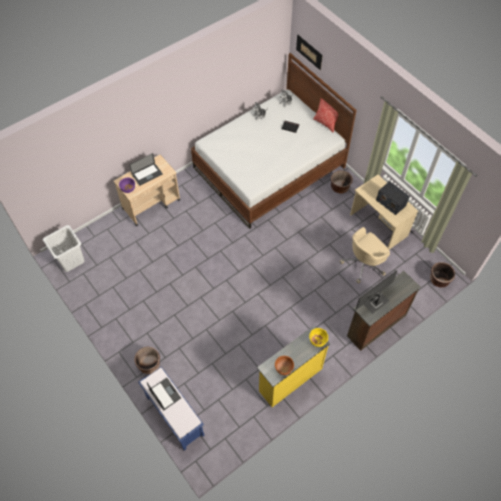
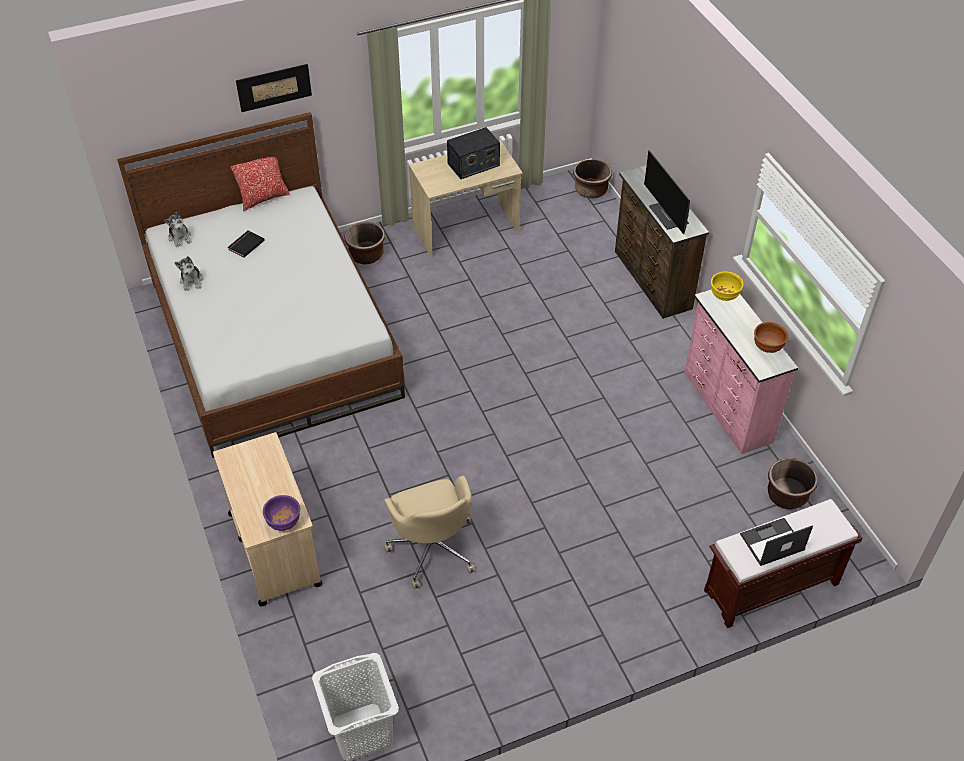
camera: 75 degrees left, 10 degrees down
(147, 174) = (259, 482): laptop -> none
(149, 364) = (658, 613): brown planter -> brown planter (787, 495)
(174, 415) = (770, 588): blue bench -> brown bench
(289, 379) = (726, 408): yellow dresser -> pink dresser
(309, 52) = (160, 115): picture -> picture (274, 87)
(363, 264) = (534, 265): beige office chair -> beige office chair (432, 547)

